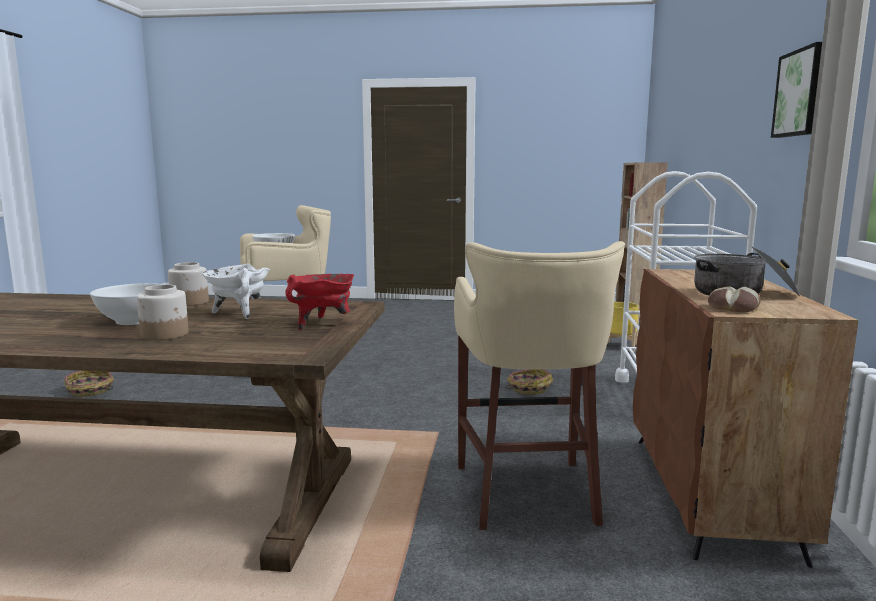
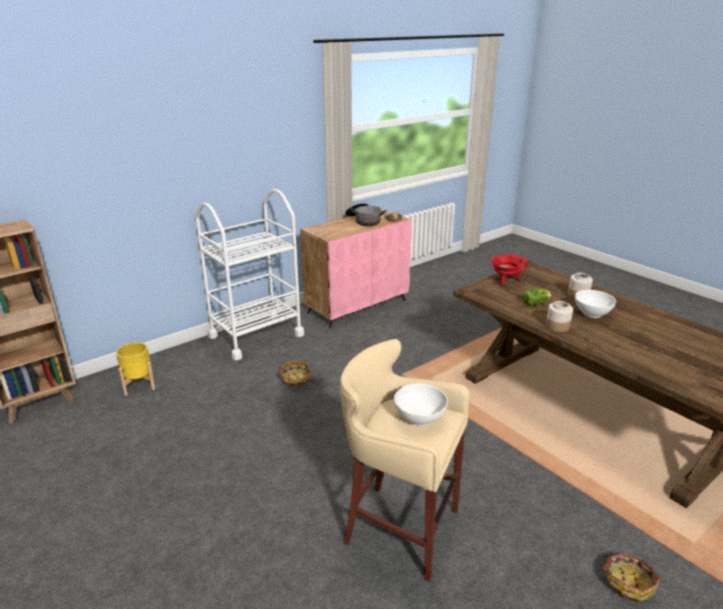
camera: 135 degrees left, 15 degrees up
(238, 313) = (536, 303): white cooking pot -> lettuce
(528, 495) = (416, 332): beige stool -> none
(710, 494) = (357, 306): brown cabinet -> pink cabinet
(802, 93) = (282, 139): picture -> none

